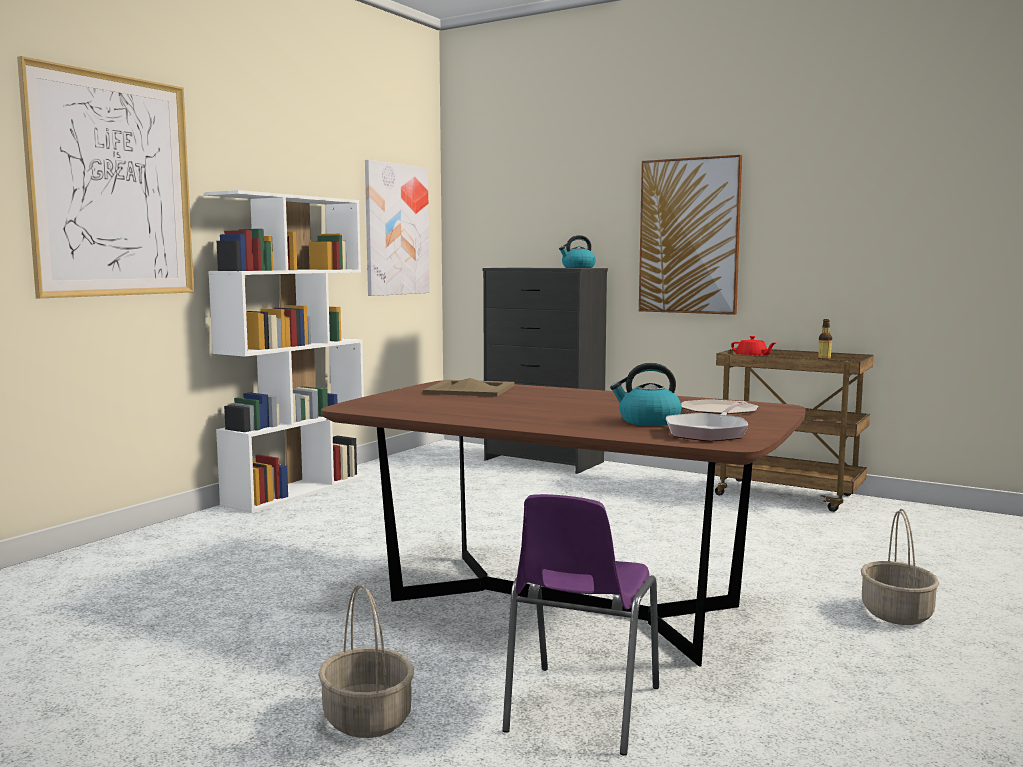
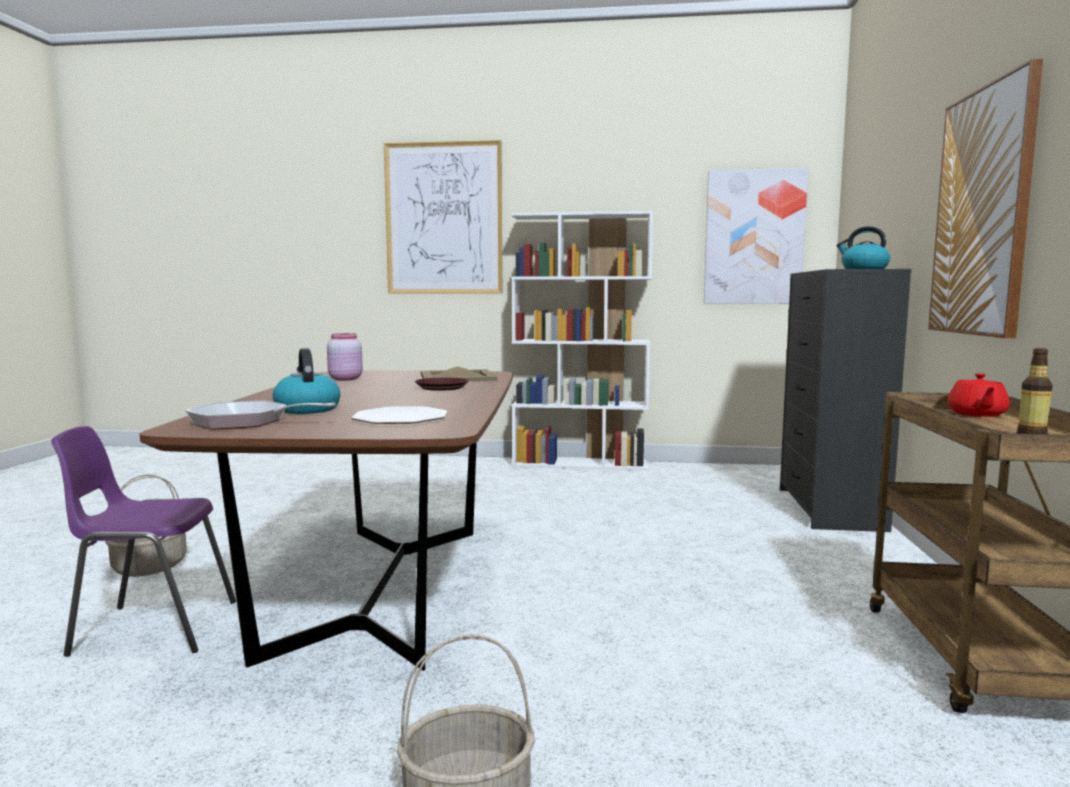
camera: 65 degrees right, 0 degrees up
(425, 408) = (344, 379): none -> pink jar
(547, 396) = (442, 388): none -> brown plate

